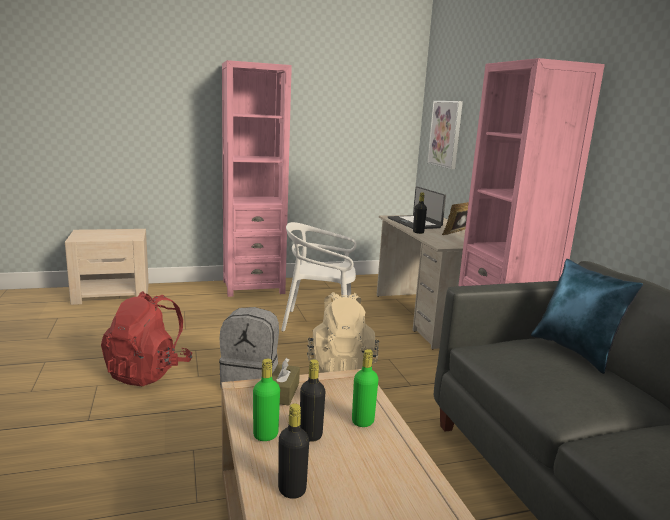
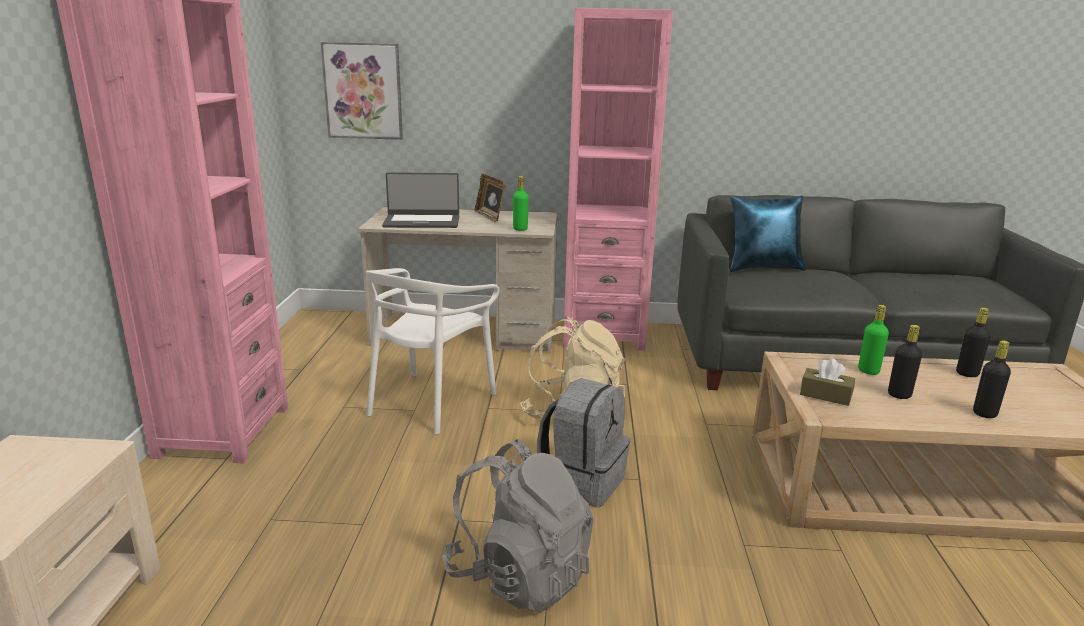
camera: 70 degrees left, 5 degrees up
(148, 372) = (519, 575): red backpack -> grey backpack
(265, 435) = (910, 413): green bottle -> green bottle (520, 229)
(418, 232) = (473, 229): black bottle -> black bottle (967, 374)

